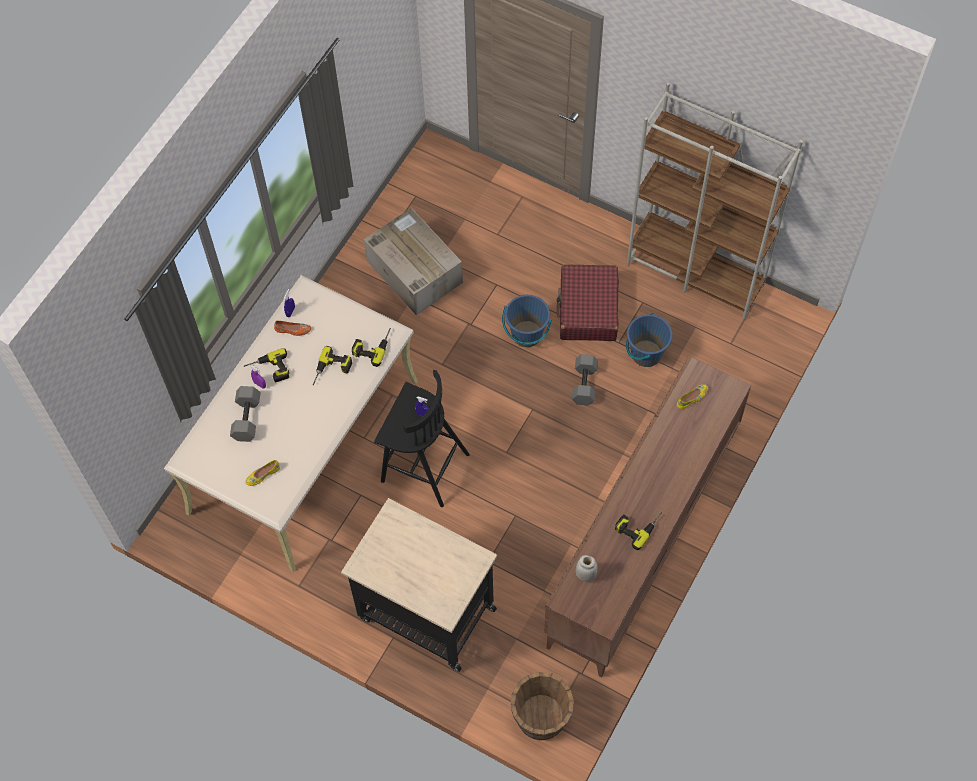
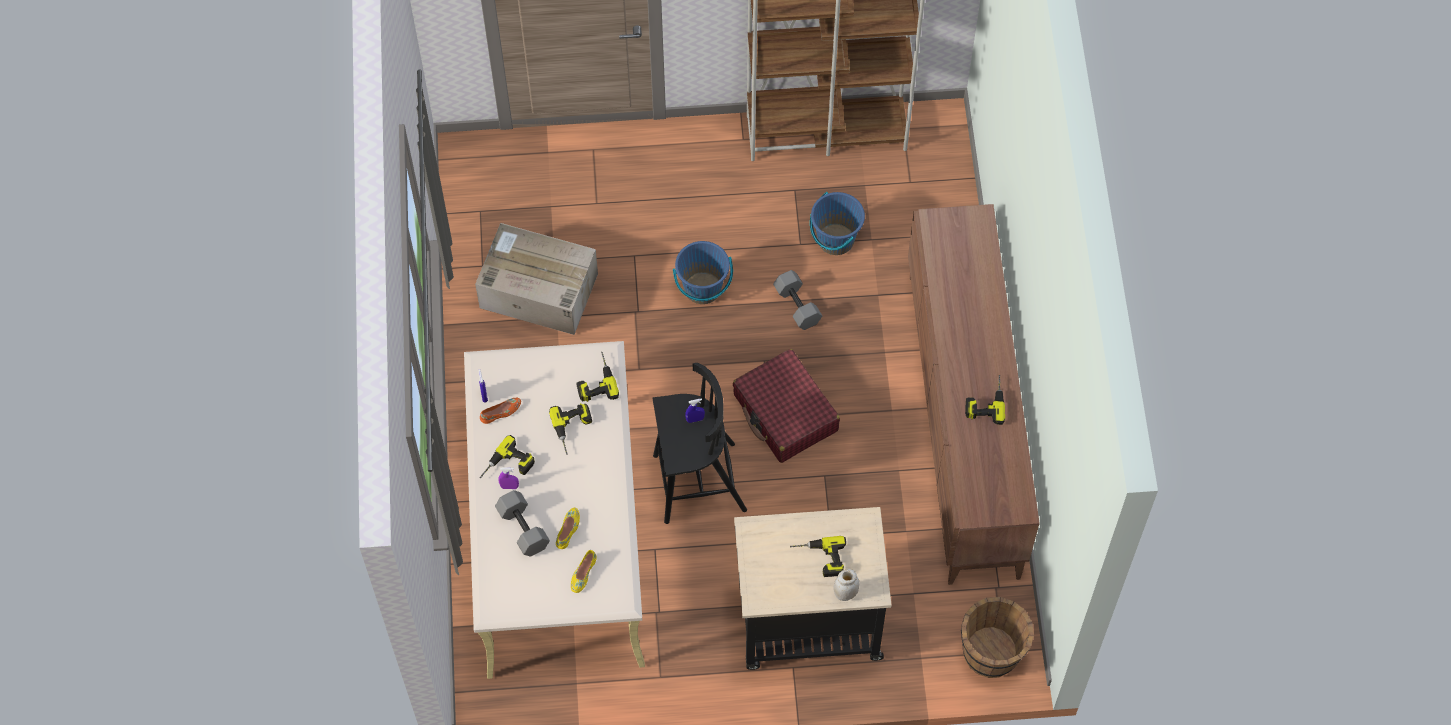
camera: 35 degrees left, 0 degrees up
(425, 565) = (819, 559): none -> power drill
(585, 575) = (971, 477): white jar -> white jar (845, 593)
(588, 309) = (746, 228): red suitcase -> red suitcase (785, 413)
(692, 398) = (947, 249): yellow shoe -> yellow shoe (568, 530)

